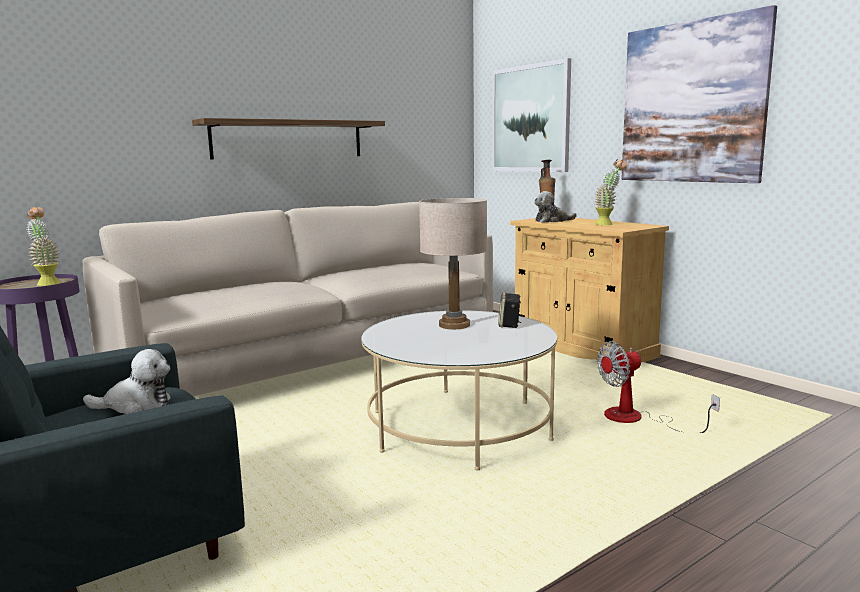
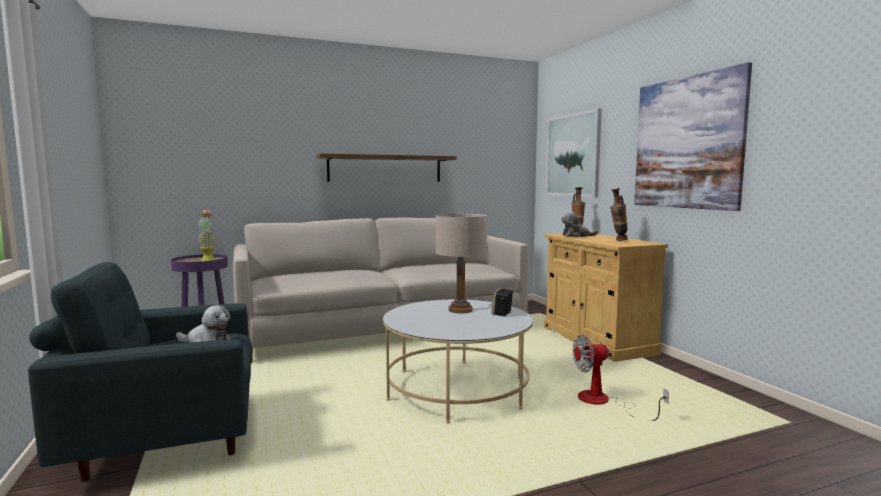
camera: 15 degrees right, 5 degrees down
(608, 224) = (617, 240): potted plant -> vase

